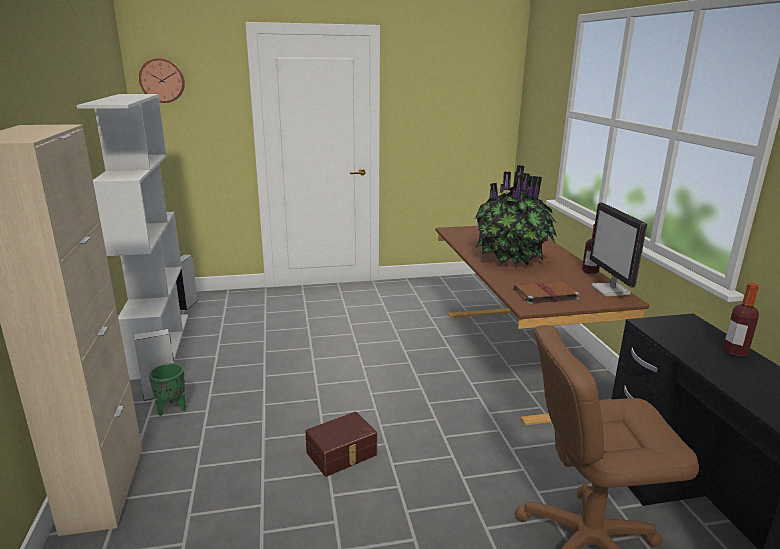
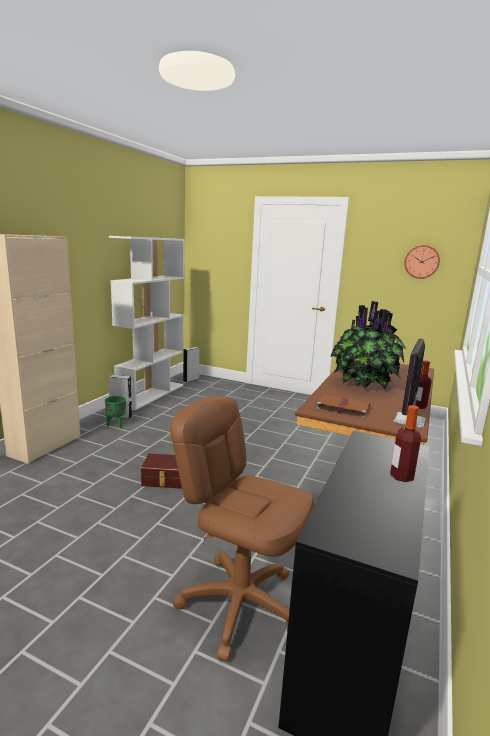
camera: 35 degrees right, 5 degrees down
(162, 80) = (203, 234): wall clock -> wall clock (422, 261)

